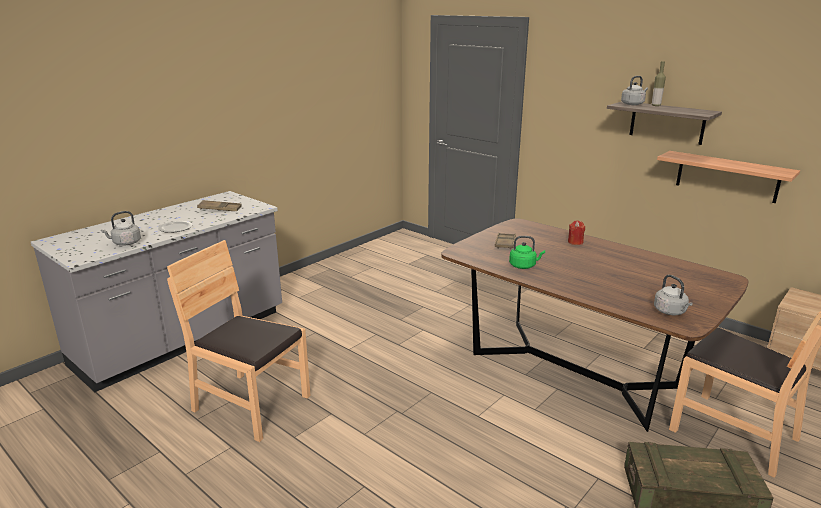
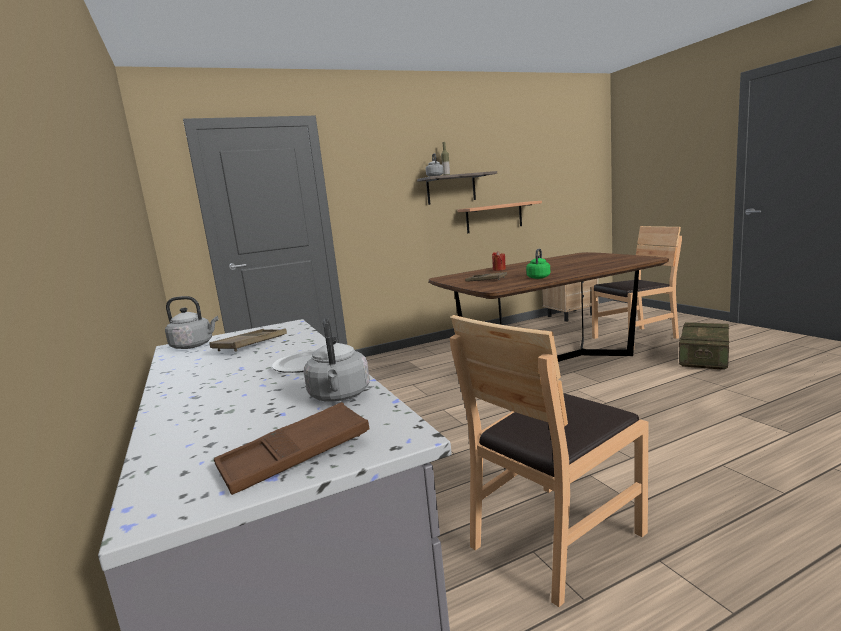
camera: 65 degrees left, 10 degrees down
(72, 248) = (295, 455): none -> brown tray
(671, 312) = (632, 259): grey kettle -> grey kettle (194, 345)

